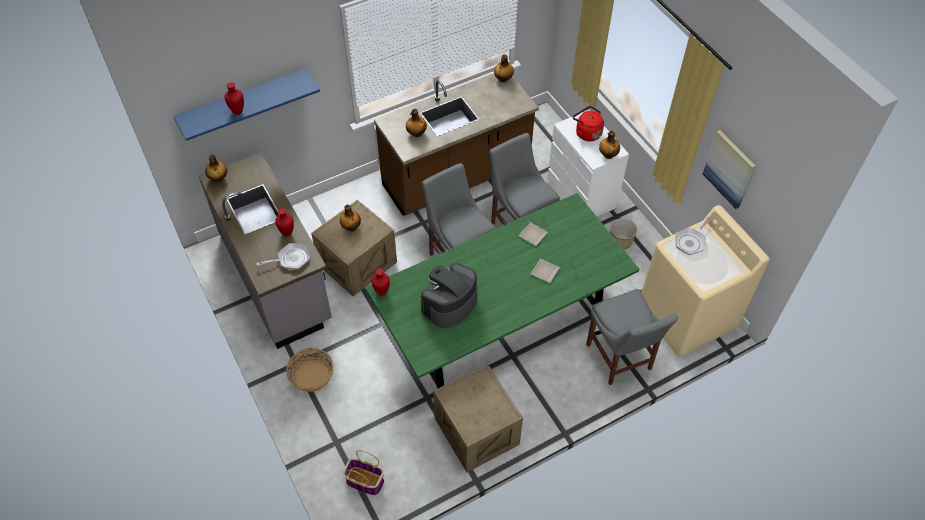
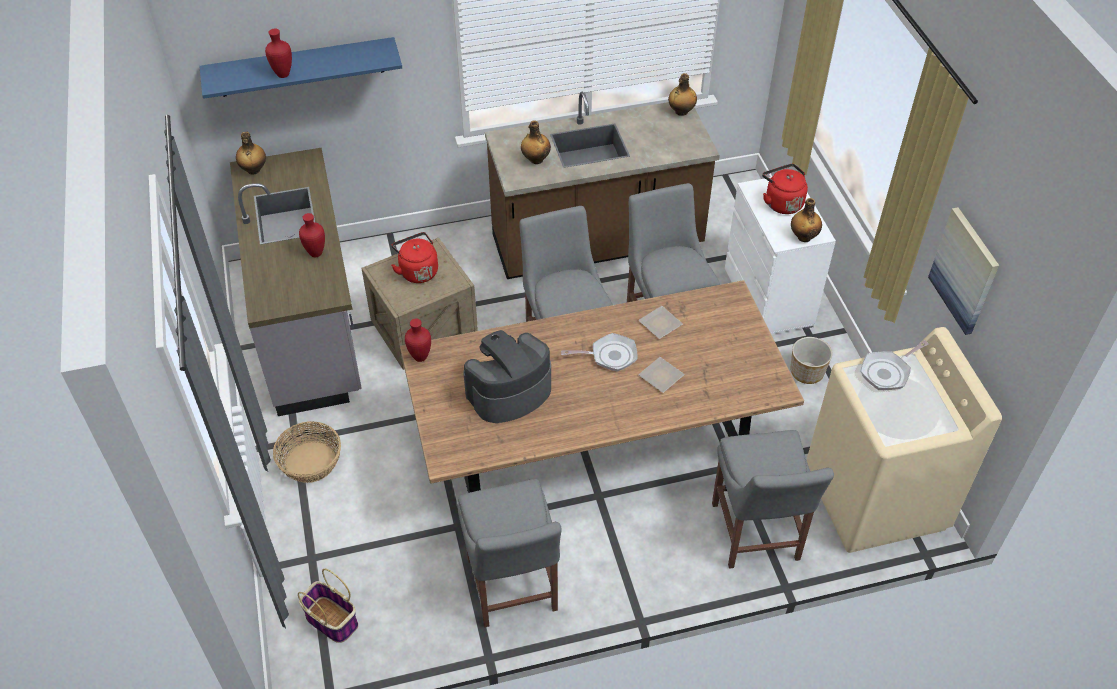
camera: 15 degrees right, 5 degrees down
(291, 259) = (308, 287): frying pan -> frying pan (609, 356)
(351, 227) = (417, 271): bottle -> red kettle
(477, 431) = (512, 589): crate -> grey chair
(500, 323) = (595, 447): green dining table -> brown dining table

